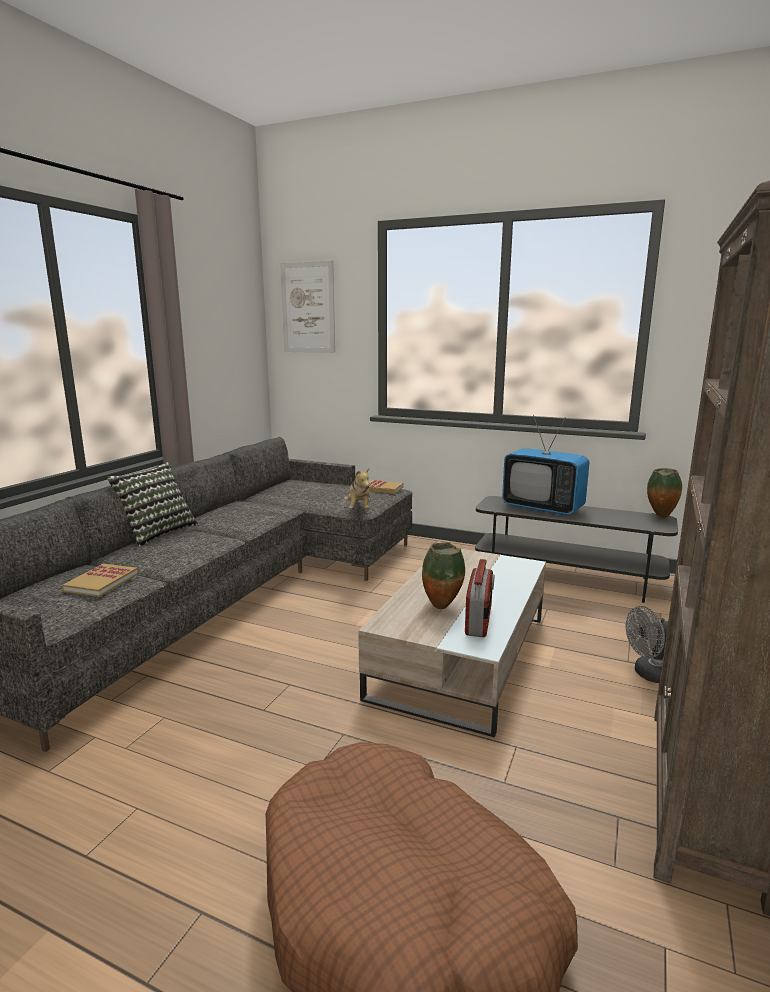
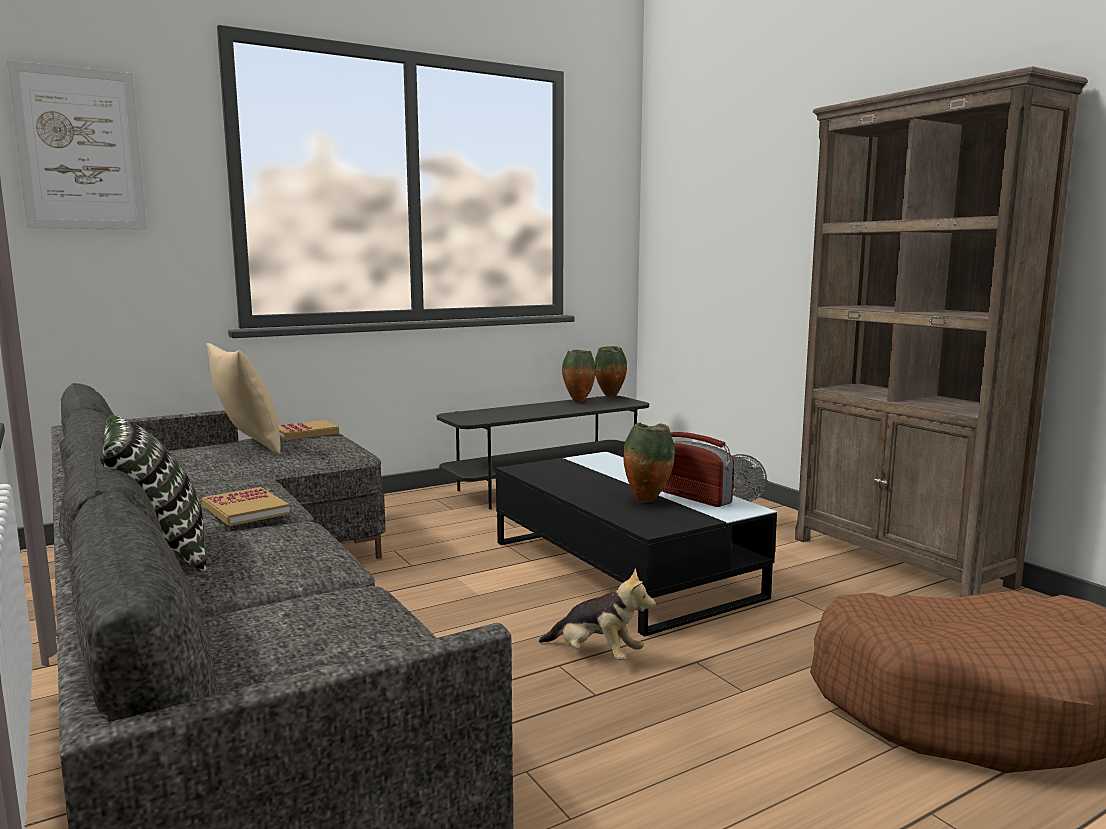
camera: 55 degrees left, 5 degrees down
(101, 582) = (324, 611): book -> book (245, 510)
(338, 489) = (248, 446): none -> beige pillow
(359, 509) = (352, 454): plush toy -> plush toy (596, 655)
(461, 655) = (621, 568): beige coffee table -> black coffee table
(542, 508) = (515, 411): television -> none
(617, 513) = (578, 401): none -> vase

